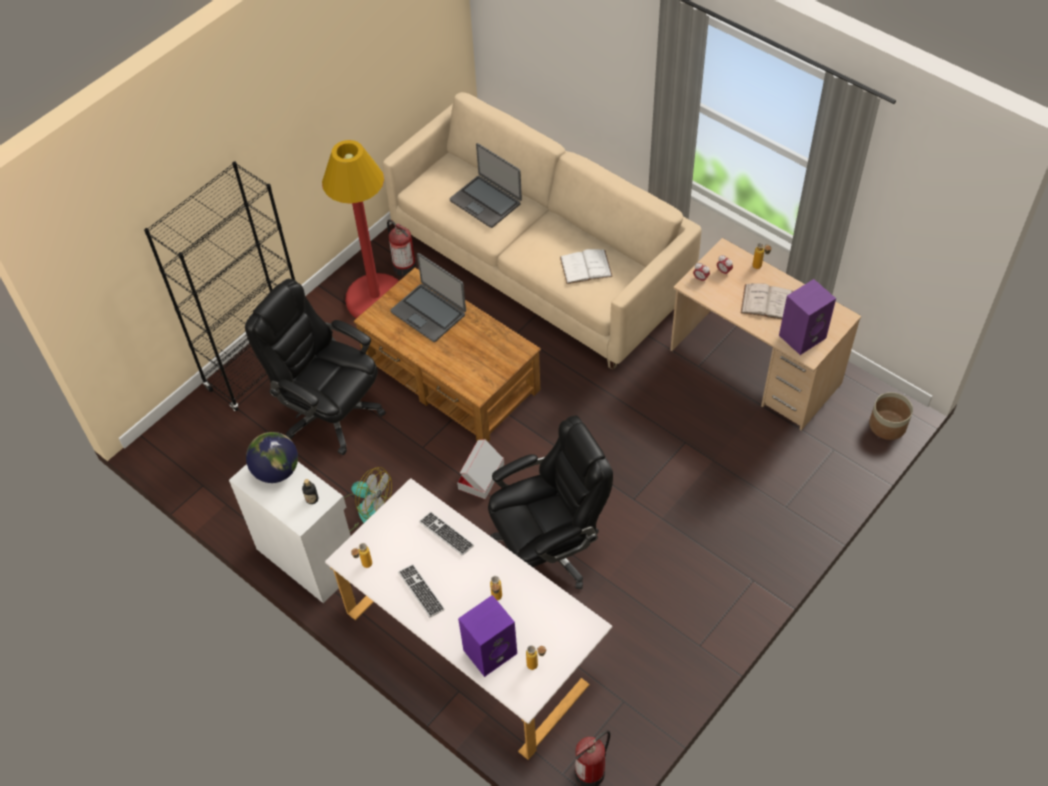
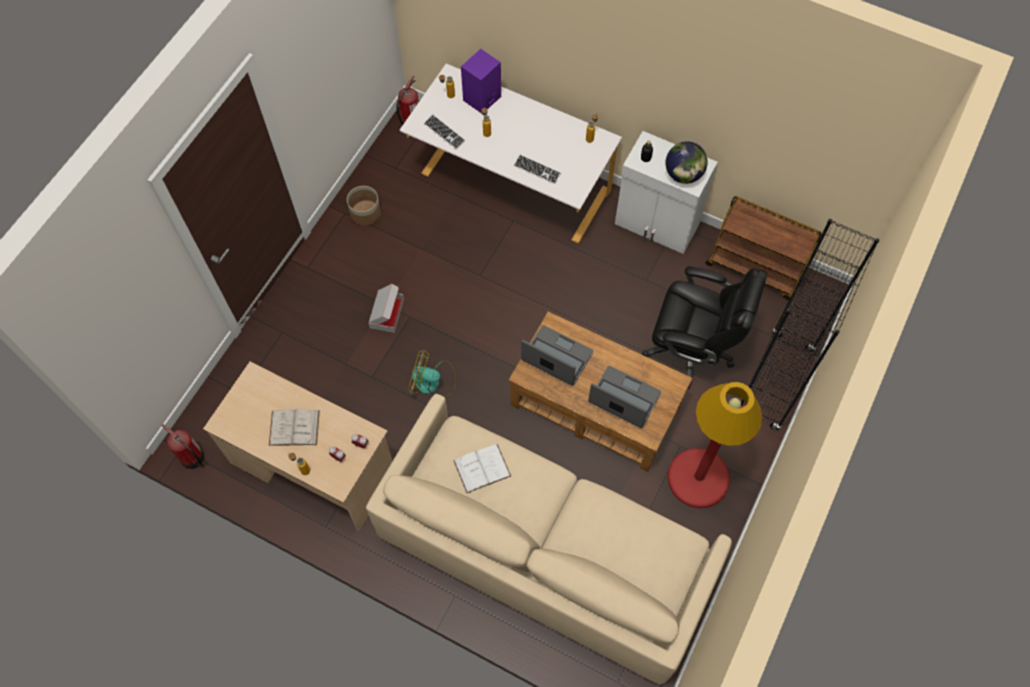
camera: 165 degrees right, 10 degrees up
(219, 484) = (755, 268): none -> brown cart
(364, 511) = (627, 267): fan -> fan (432, 382)
(403, 266) = (685, 524): fire extinguisher -> fire extinguisher (193, 458)
(421, 591) = (543, 128): keyboard -> keyboard (444, 132)
(481, 476) = (541, 313): cardboard box -> cardboard box (387, 313)
(486, 202) = (606, 535): laptop -> laptop (556, 357)
(548, 549) = (471, 263): black office chair -> none
(802, 335) = (259, 395): purple speaker -> none
(887, 425) = (190, 426): planter -> planter (365, 213)

